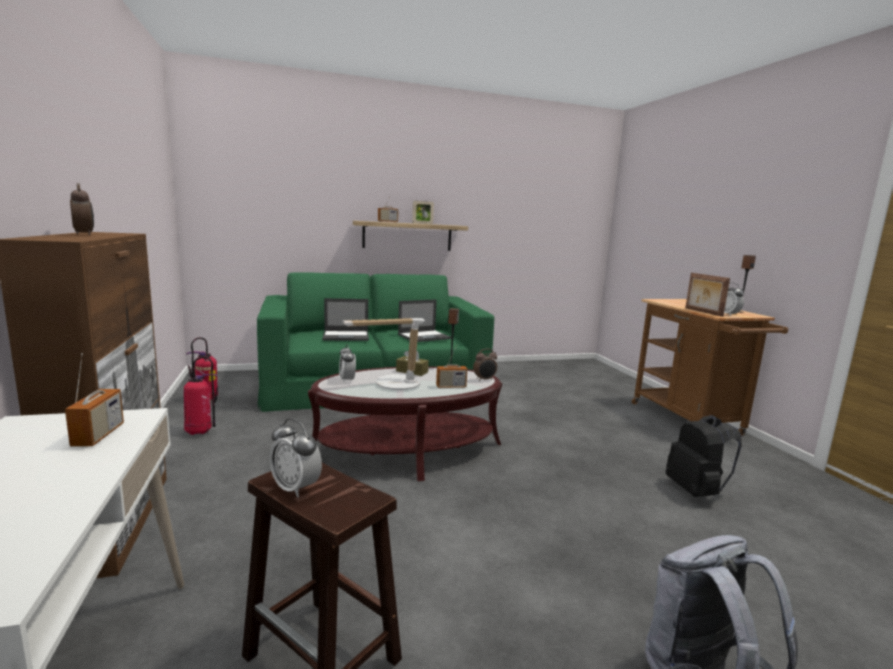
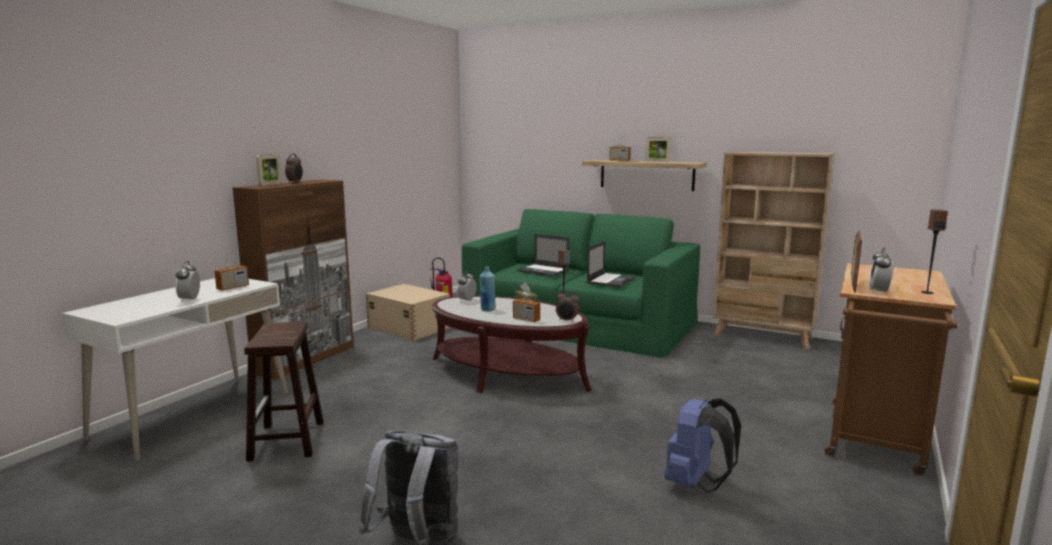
camera: 45 degrees right, 0 degrees up
(56, 236) = (270, 184): none -> picture frame
(200, 432) = (408, 327): fire extinguisher -> beige storage box
(296, 488) = (271, 330): alarm clock -> alarm clock (189, 300)
(392, 385) = (487, 309): table lamp -> blue bottle
(424, 336) = (611, 280): laptop -> laptop turned 75 degrees counterclockwise
(513, 366) = (763, 337): none -> beige bookcase
(696, 491) = (696, 483): black backpack -> blue backpack

